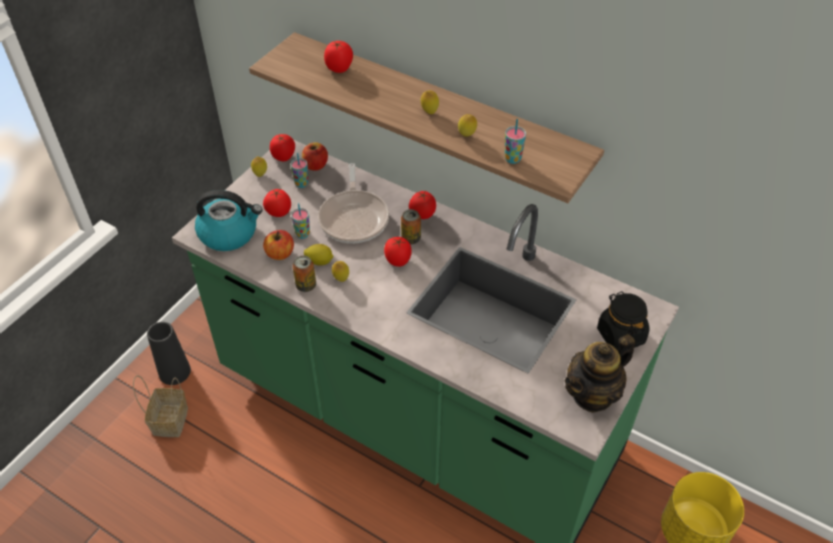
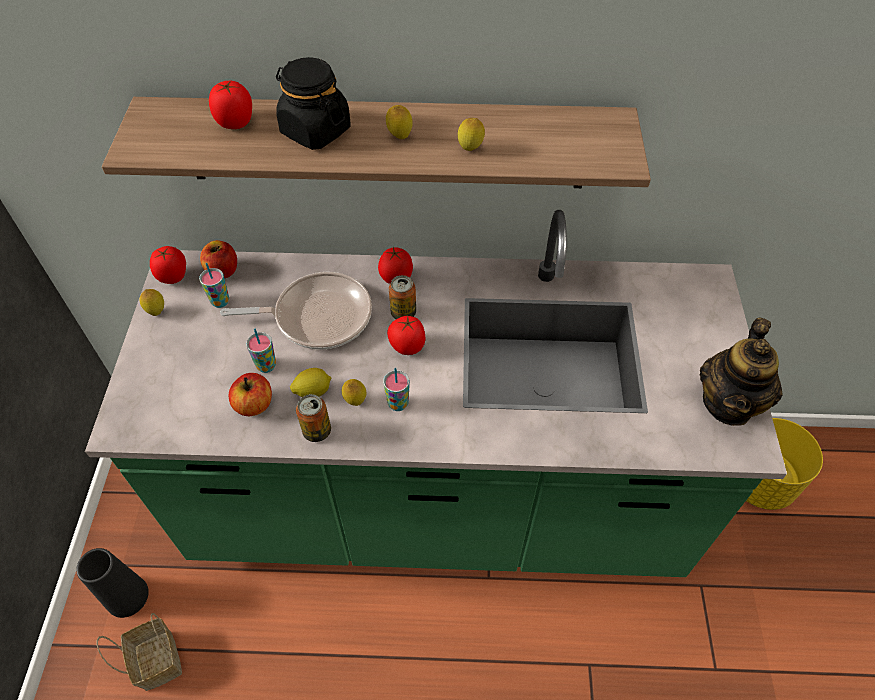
camera: 30 degrees left, 5 degrees up
(229, 233) = (166, 408): kettle -> none
(278, 213) = (215, 351): tomato -> none
(354, 218) = (317, 316): frying pan -> frying pan turned 60 degrees counterclockwise
(512, 159) = (548, 157): cup -> cup (398, 404)
(620, 335) = (703, 322): black jar -> black jar (315, 131)

